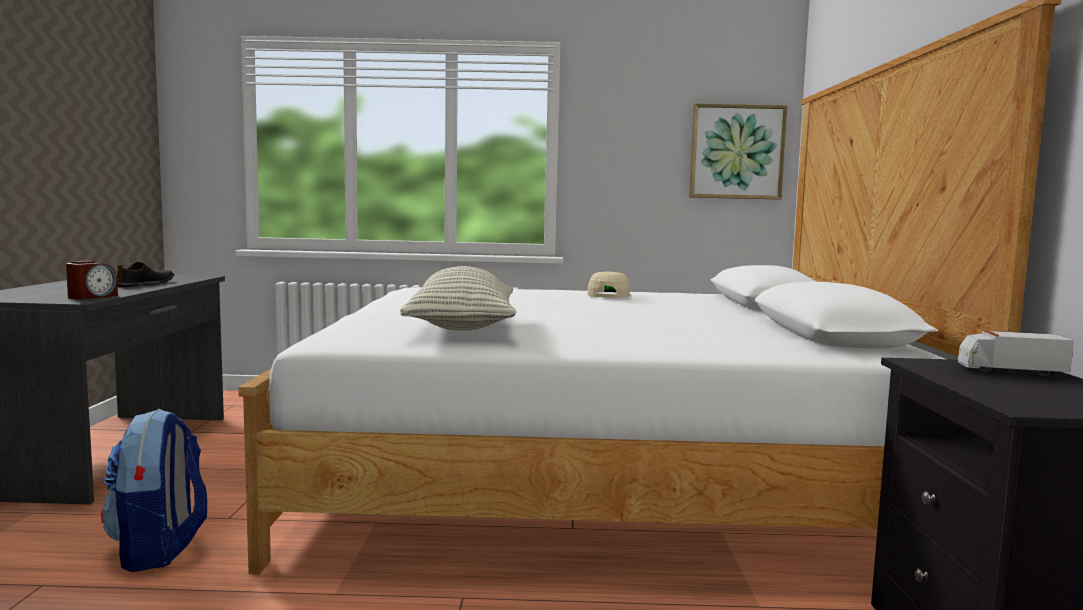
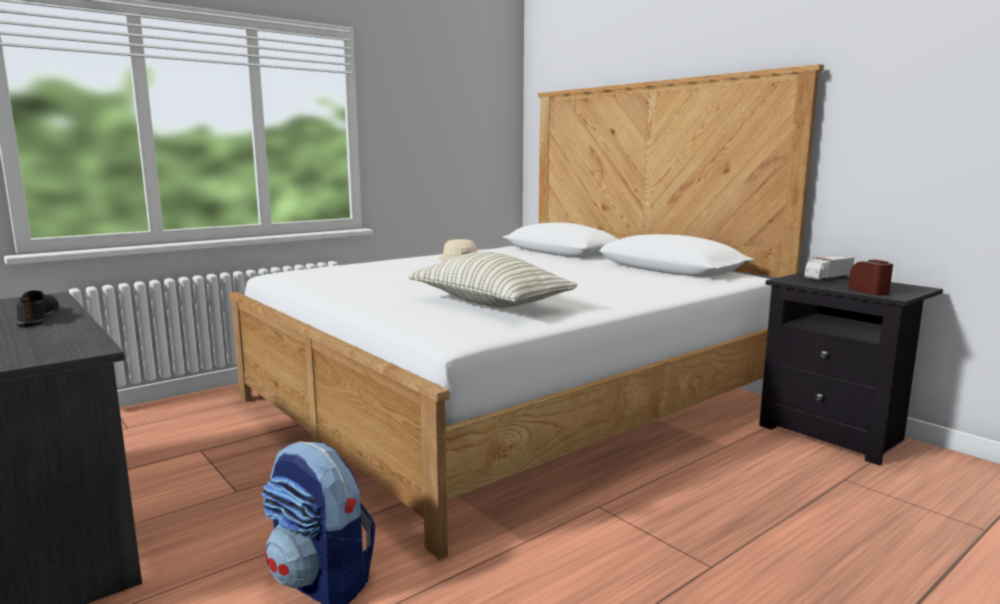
camera: 40 degrees left, 5 degrees up
(92, 297) = (76, 343): alarm clock -> alarm clock (869, 291)
(736, 152) = (486, 132): picture -> none

